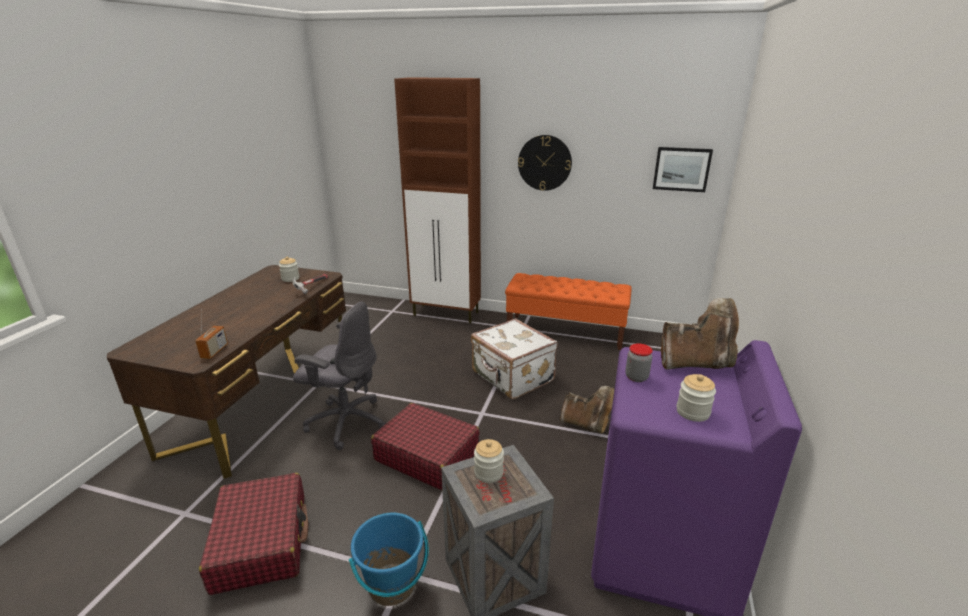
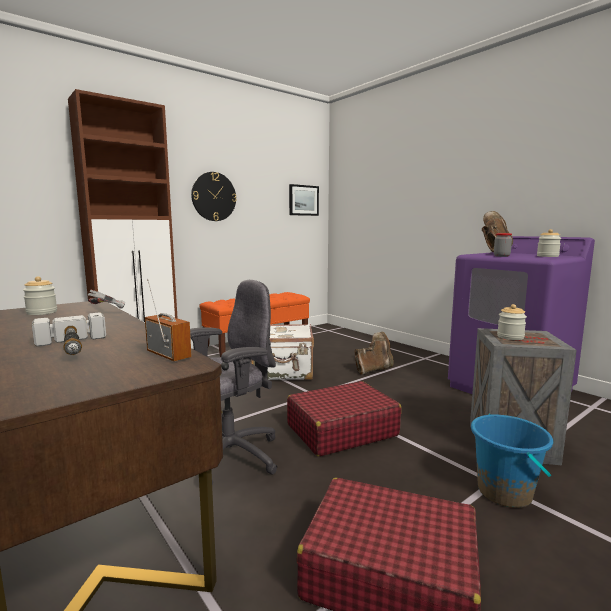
camera: 55 degrees left, 15 degrees down
(217, 323) = (72, 348): none -> hammer

